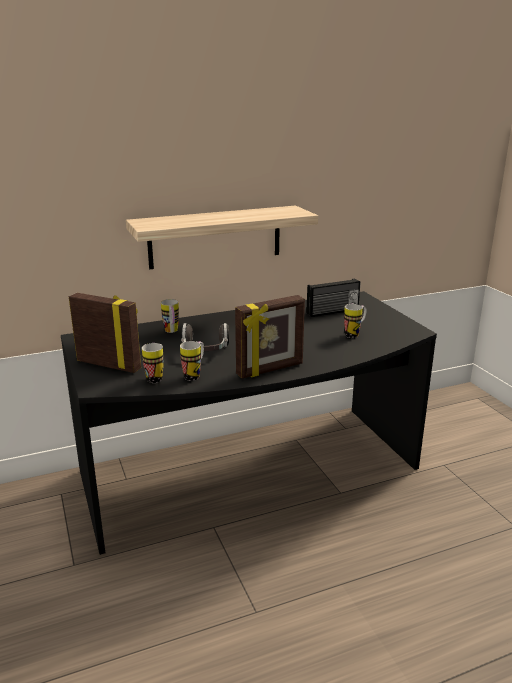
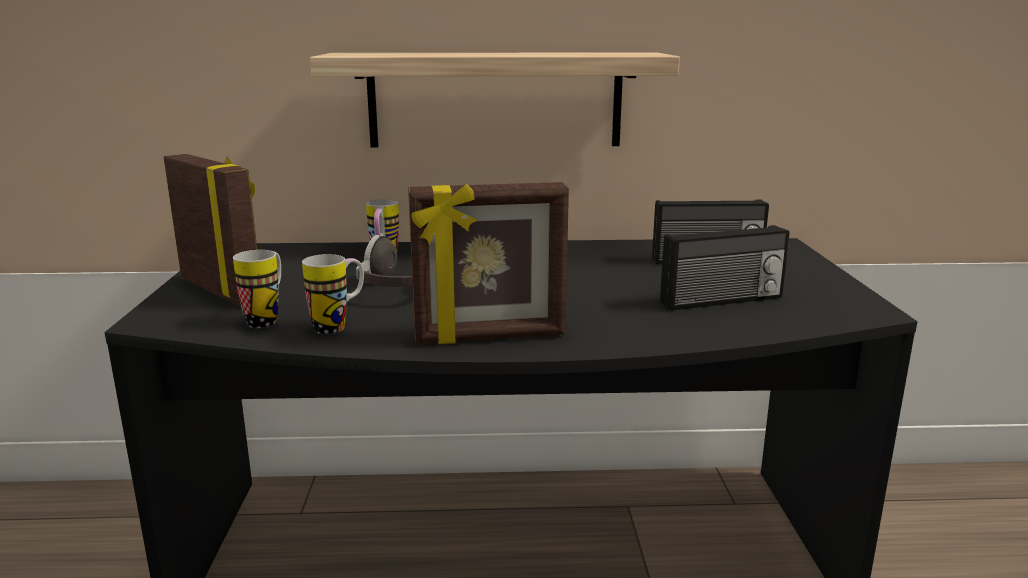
camera: 20 degrees right, 5 degrees down
(354, 334) = (722, 301): mug -> radio

